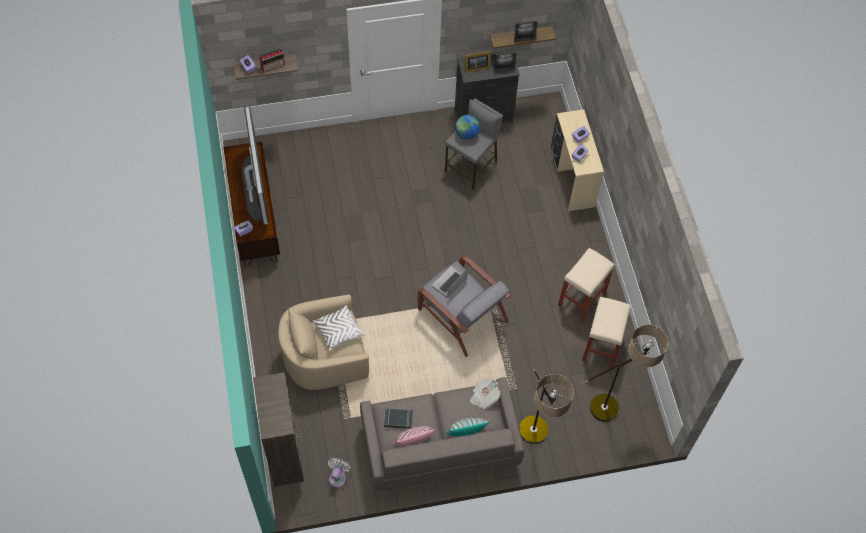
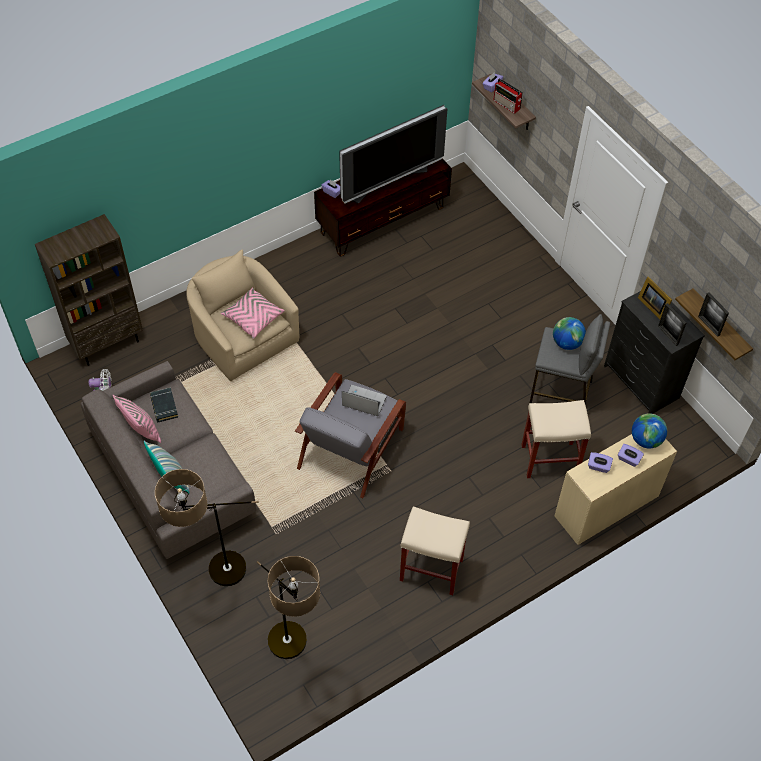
camera: 70 degrees right, 5 degrees down
(338, 331) = (253, 318): white pillow -> pink pillow
(484, 396) = (224, 481): newspaper -> none
(569, 122) = (645, 440): none -> globe
(601, 346) = (374, 612): beige stool -> beige stool (550, 459)

